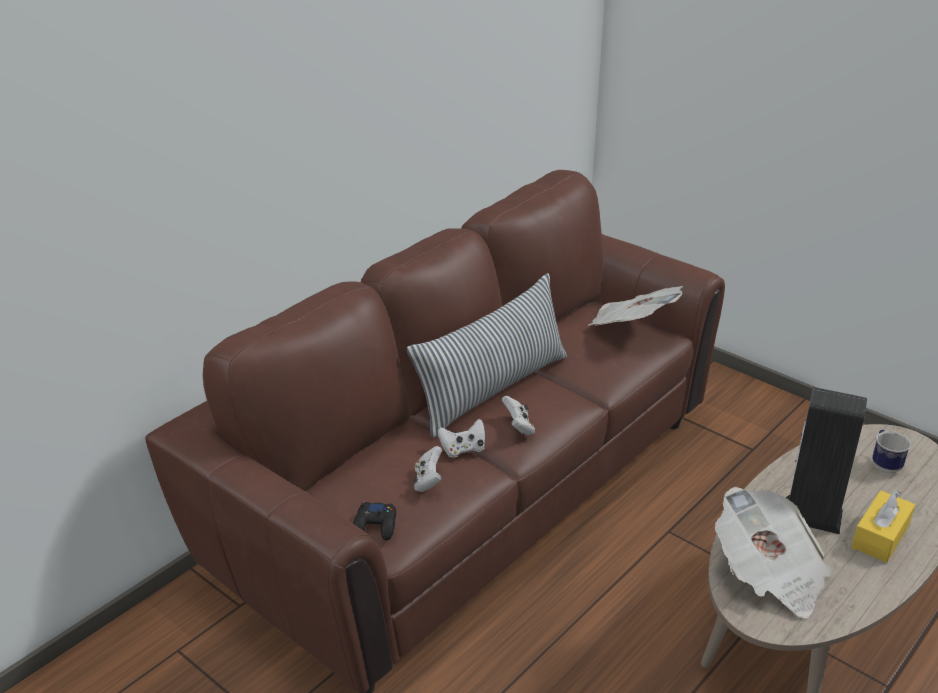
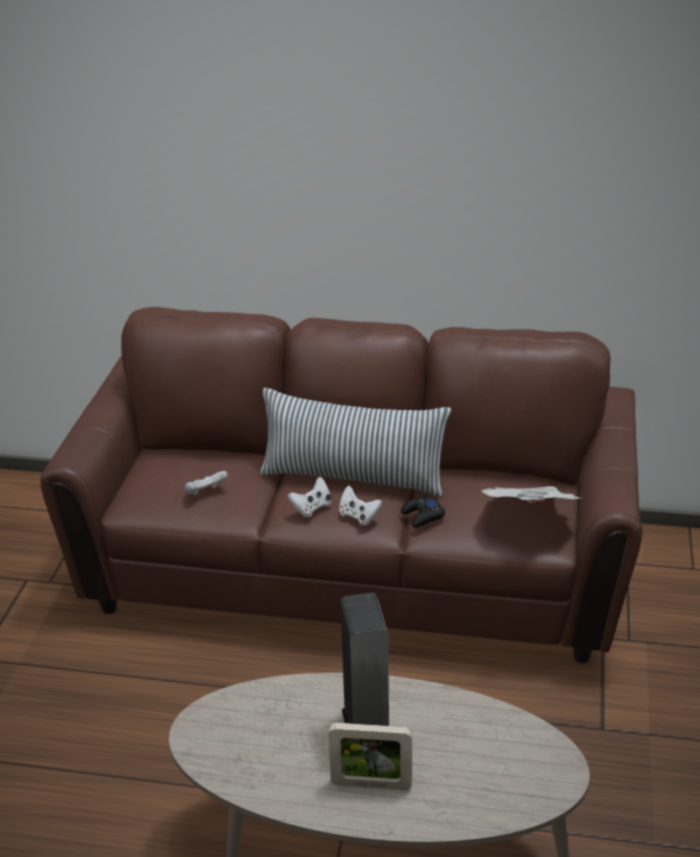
camera: 60 degrees right, 0 degrees up
(375, 526) = (138, 491): black game controller -> black game controller (422, 516)
(463, 449) = (260, 494): white game controller -> white game controller (358, 516)
(769, 574) = (257, 721): newspaper -> none
(880, 536) = (371, 784): yellow tissue box -> picture frame
(884, 464) = (499, 762): mug -> none

